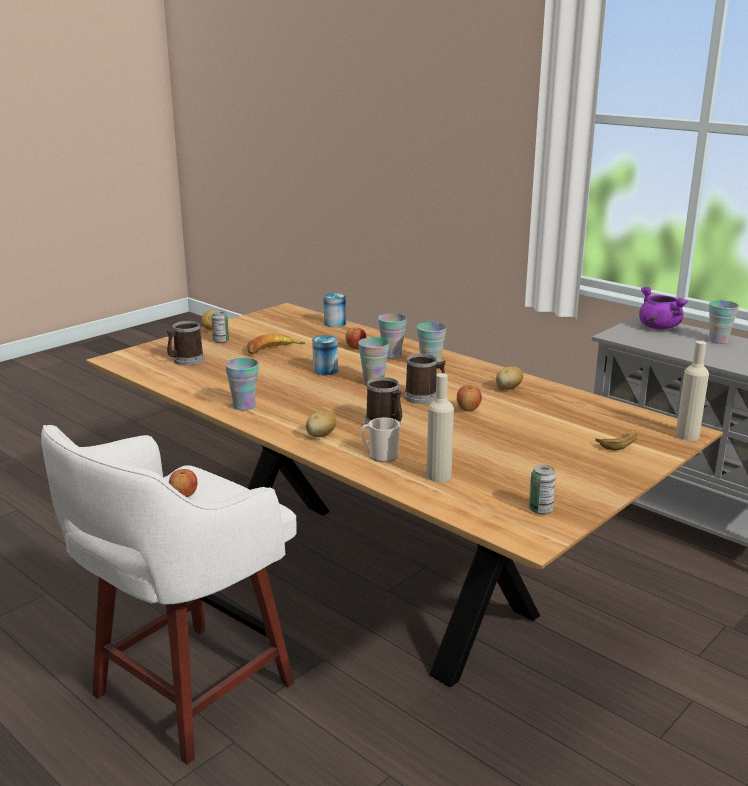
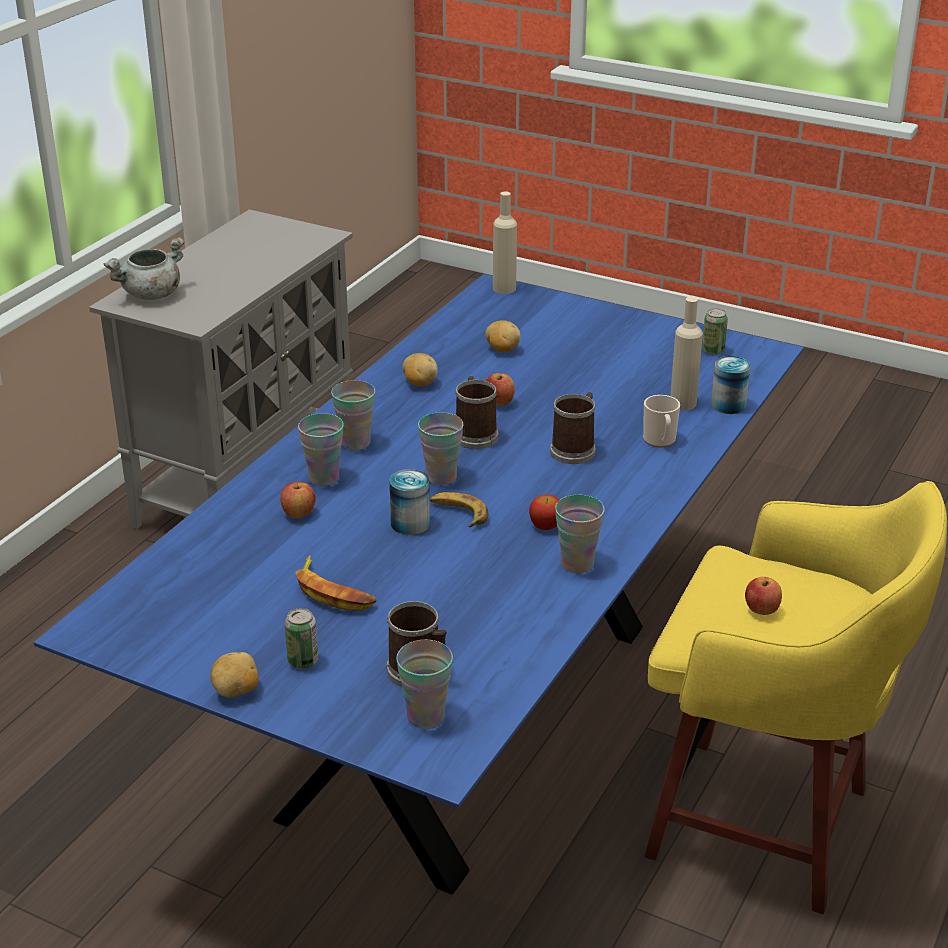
camera: 105 degrees left, 10 degrees up
(188, 693) = (767, 825): white stool -> yellow stool
(293, 403) = (546, 526): none -> apple
(321, 436) = (633, 487): potato -> potato (502, 350)
(335, 323) = (173, 556): can -> can (728, 405)
(373, 583) = (473, 715): brown dining table -> blue dining table
(620, 443) = (542, 319): banana -> banana (458, 514)
(658, 327) = (151, 295): purple cooking pot -> grey cooking pot
(718, 341) = (203, 262): cup -> cup (425, 717)

